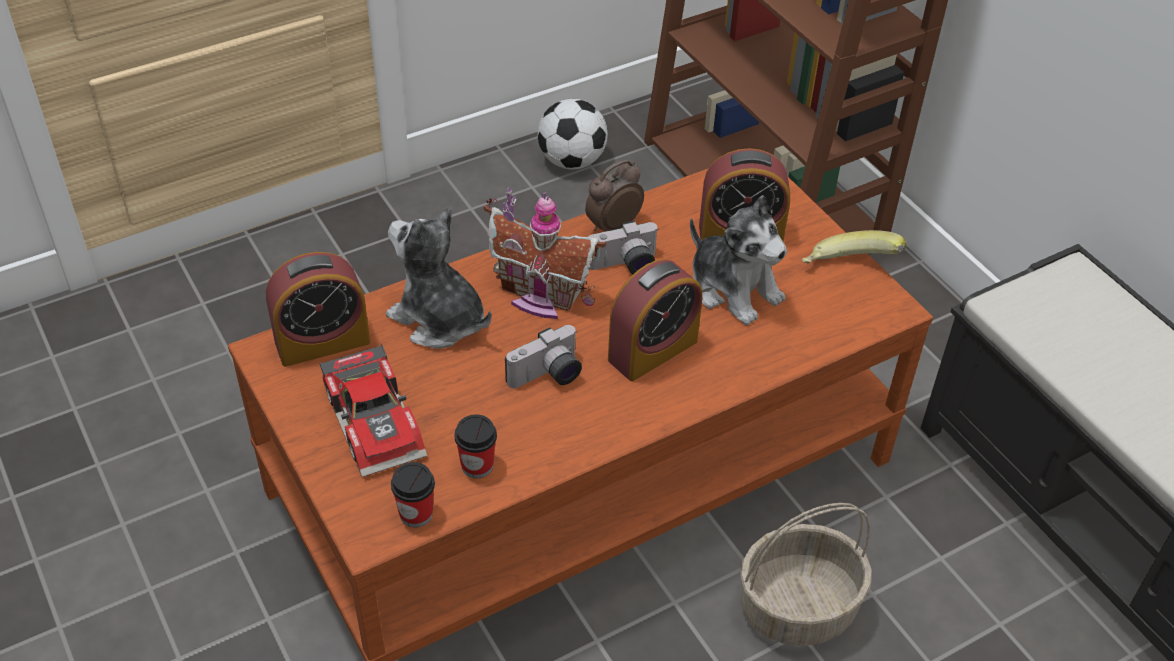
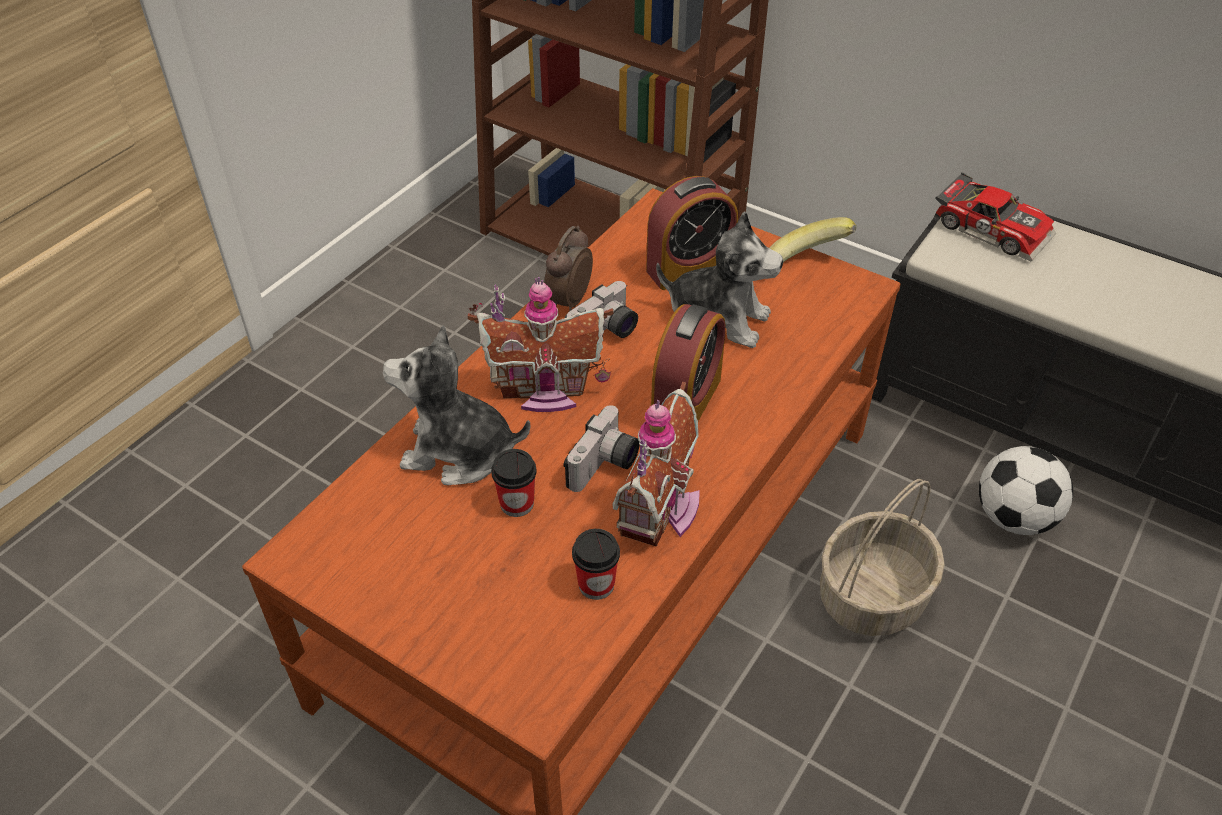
camera: 25 degrees left, 0 degrees up
(322, 342) = (349, 522): alarm clock -> none
(378, 421) = (463, 581): toy car -> toy car (993, 227)
(416, 514) = (567, 662): cup -> cup (517, 503)
(571, 429) = (663, 509): none -> toy house
(572, 161) = (424, 271): football -> football (1013, 517)

